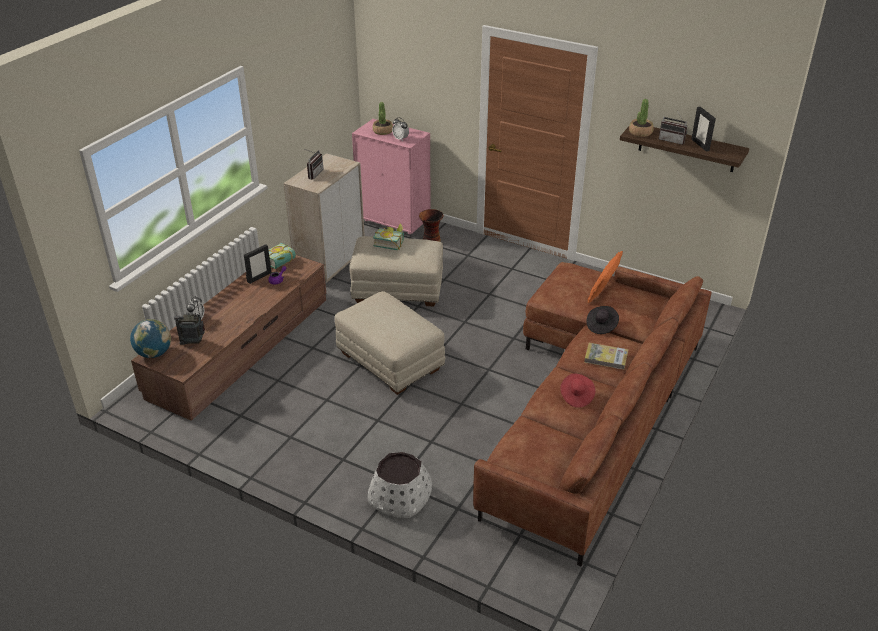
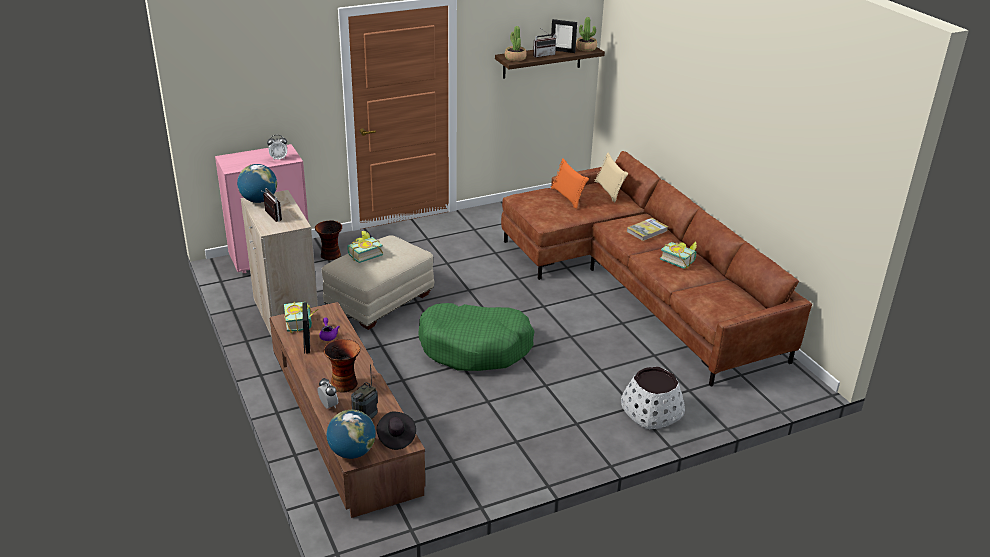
camera: 55 degrees left, 5 degrees down
(227, 314) = (344, 383): none -> vase
(330, 160) = (259, 200): none -> globe
(383, 131) = (249, 160): potted plant -> potted plant (586, 48)
(390, 361) = (475, 347): beige ottoman -> green dog bed
(576, 396) = (679, 260): red hat -> book
(601, 326) = (607, 217): black hat -> black hat (396, 437)
(650, 308) = (609, 191): none -> beige pillow

